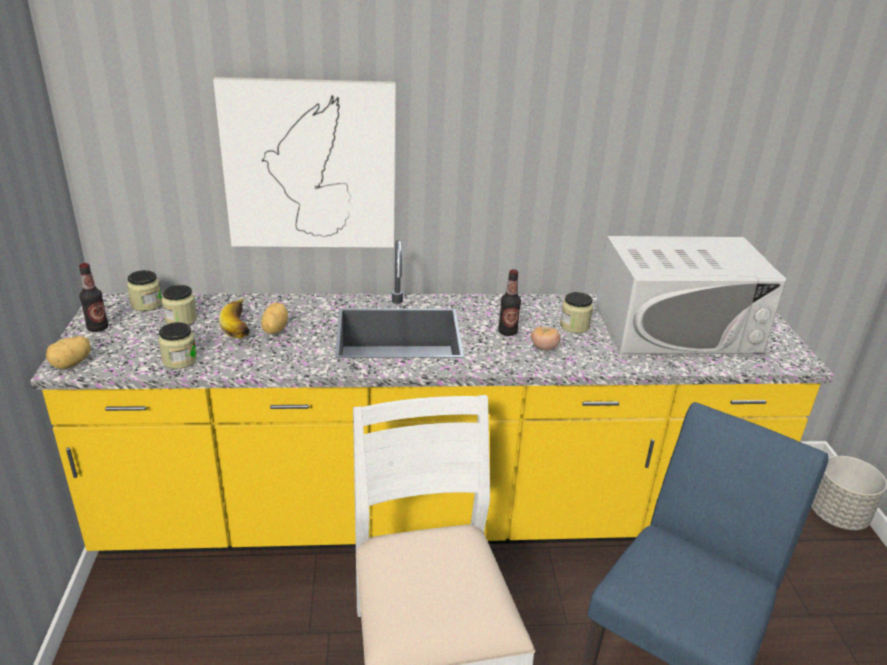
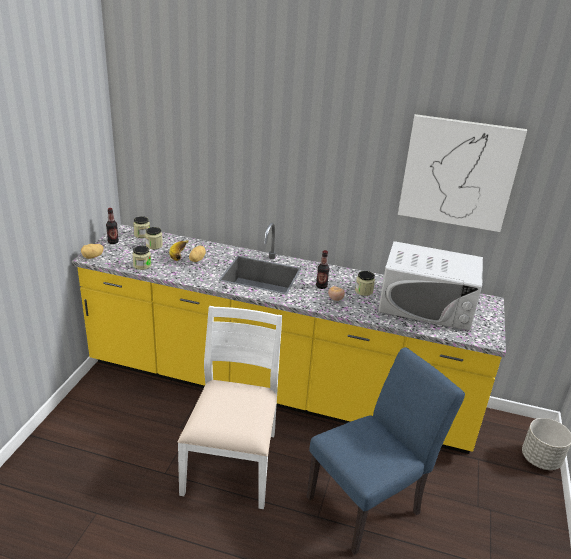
camera: 20 degrees right, 0 degrees up
(310, 165) = (233, 174): picture -> picture (458, 173)

